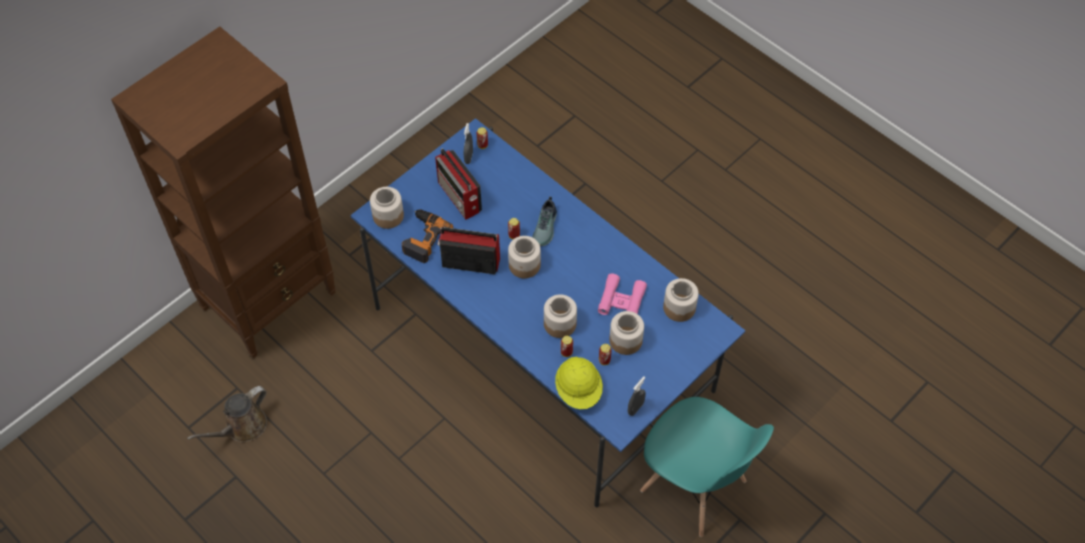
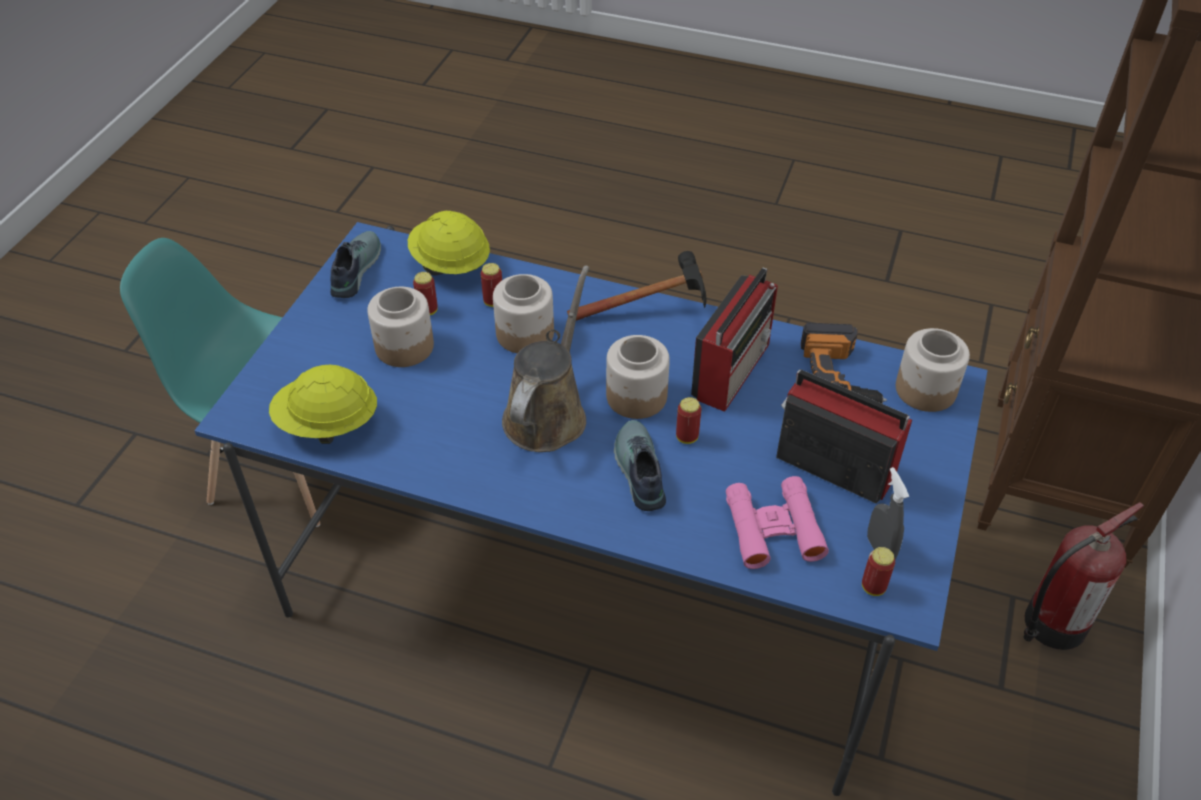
camera: 155 degrees right, 10 degrees down
(242, 427) = (929, 326): brown watering can -> brown watering can (548, 413)
(344, 236) = (1052, 625): none -> fire extinguisher
(469, 262) = (733, 369): radio -> radio turned 45 degrees counterclockwise
(485, 313) = (653, 309): none -> hammer
(621, 301) = (436, 400): pink binoculars -> pink binoculars (773, 529)
(635, 408) = (353, 270): grey spray bottle -> shoe
(679, 307) = (328, 424): jar -> yellow hard hat

